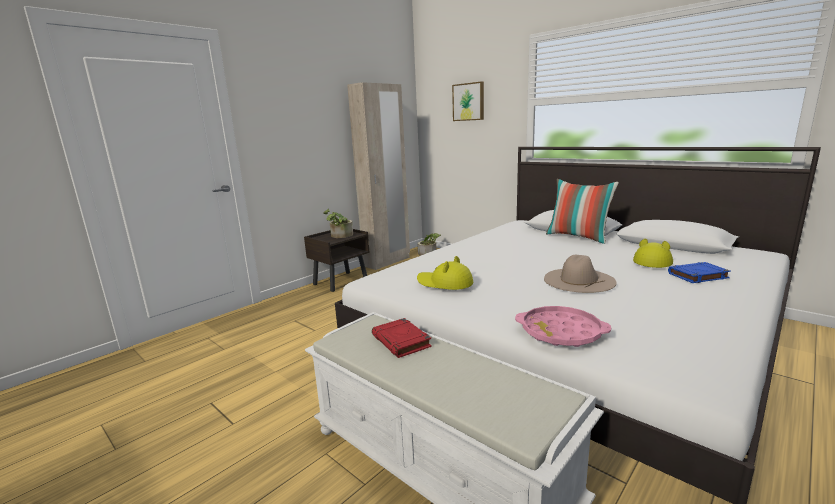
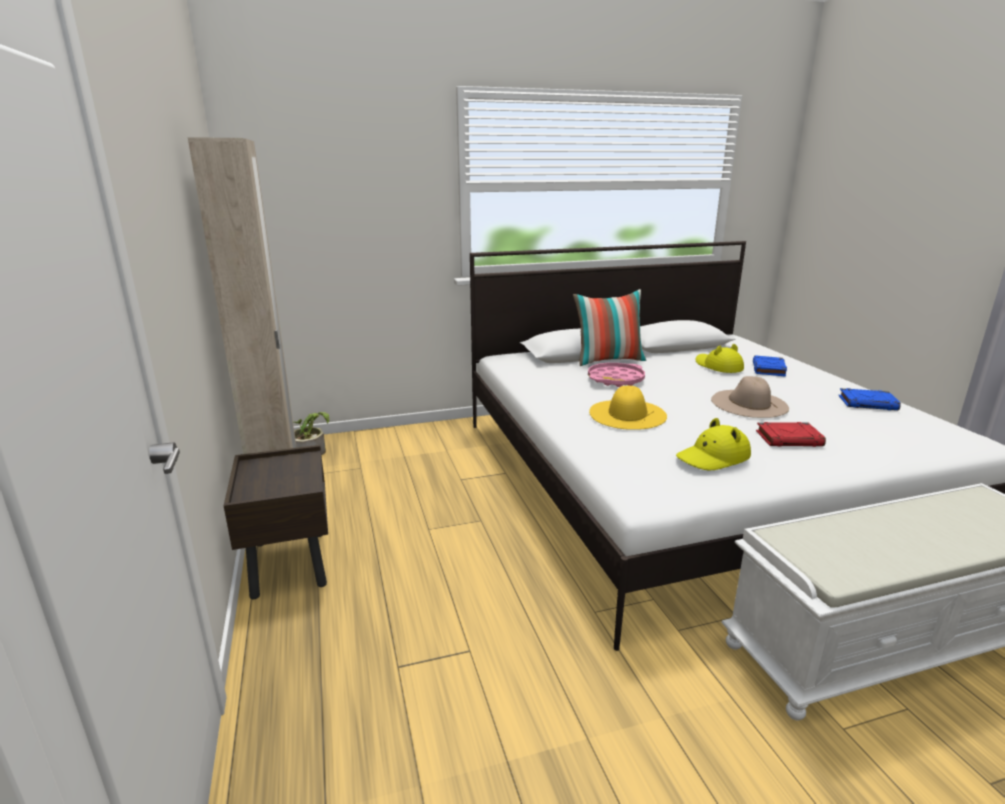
camera: 60 degrees left, 5 degrees up
(339, 236) = (283, 473): potted plant -> none
(401, 341) = (854, 533): red book -> red book (789, 439)
(469, 102) = (350, 179): picture -> none
(481, 256) = (627, 414): none -> yellow hat
(561, 332) = (878, 451): pink tray -> pink tray (615, 379)
(700, 321) = (868, 403): none -> blue book

